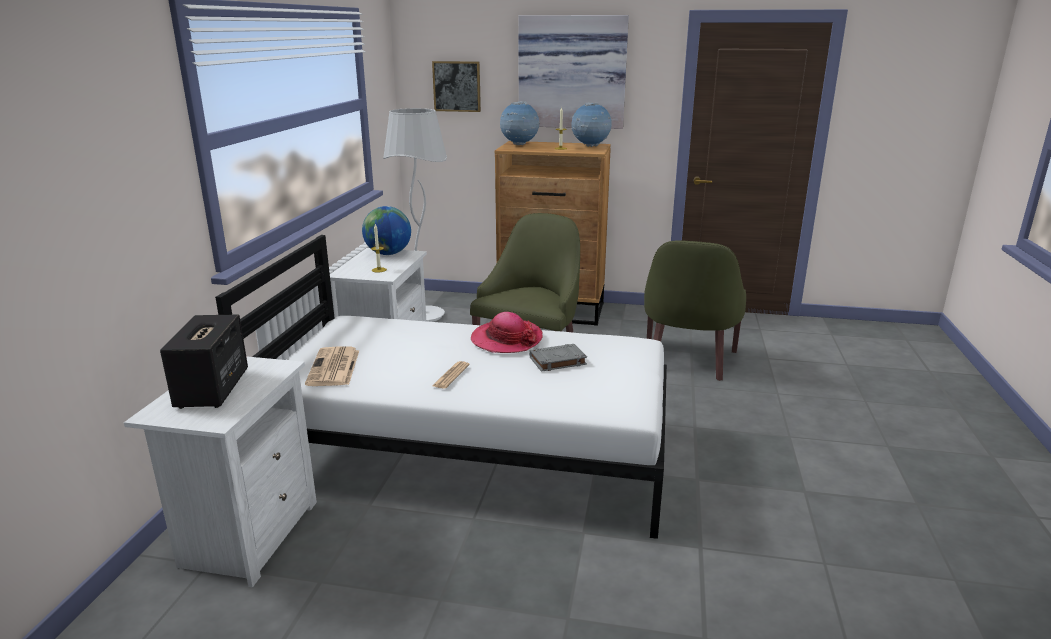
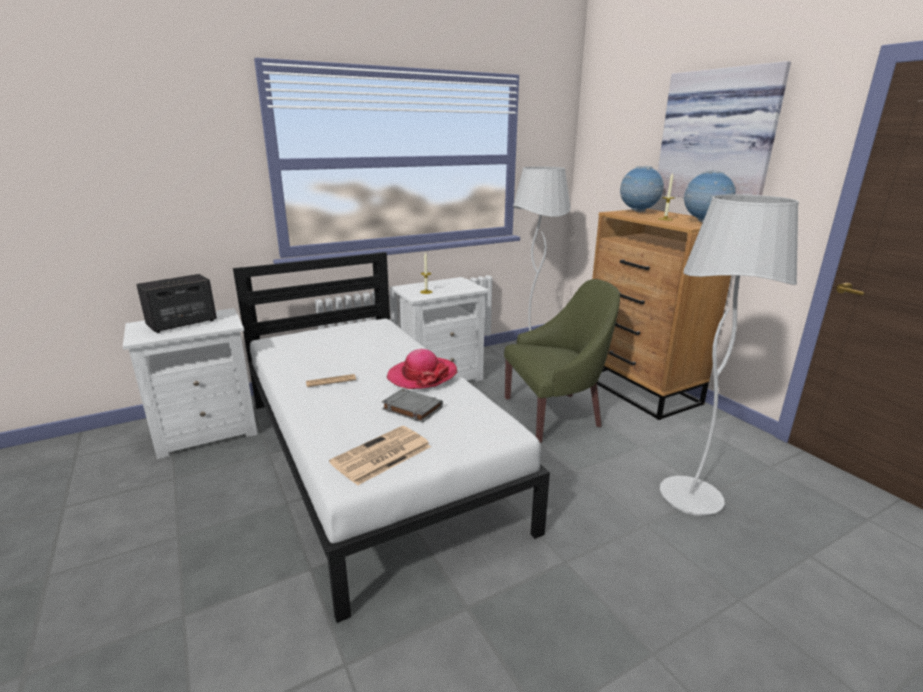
camera: 50 degrees right, 0 degrees up
(334, 368) = (301, 346): newspaper -> newspaper (381, 456)
(388, 254) = (460, 284): globe -> none
(457, 86) = (616, 150): picture -> none
(687, 361) = (690, 498): green armchair -> white floor lamp

